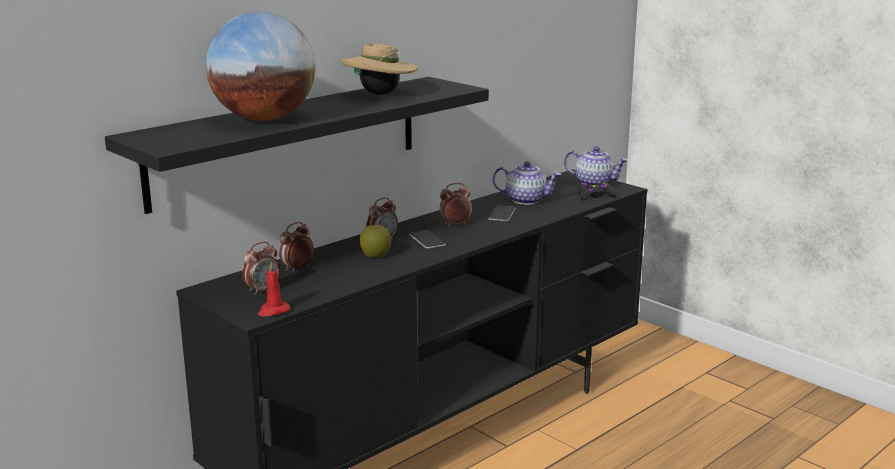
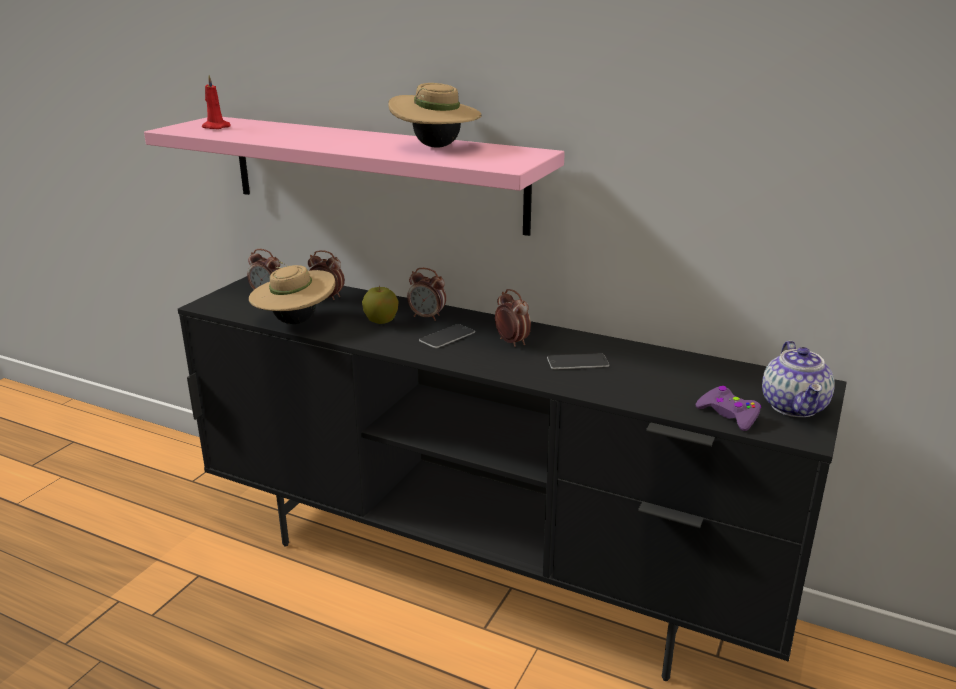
camera: 70 degrees right, 5 degrees up
(264, 119) = (290, 134): globe -> none
(273, 311) = (220, 308): red candle -> red candle (215, 127)
(289, 140) = (374, 172): black shelf -> pink shelf
(341, 284) = (295, 321): none -> beige hat
(526, 200) = (651, 368): teapot -> none
(595, 196) = (728, 415): black game controller -> purple game controller

